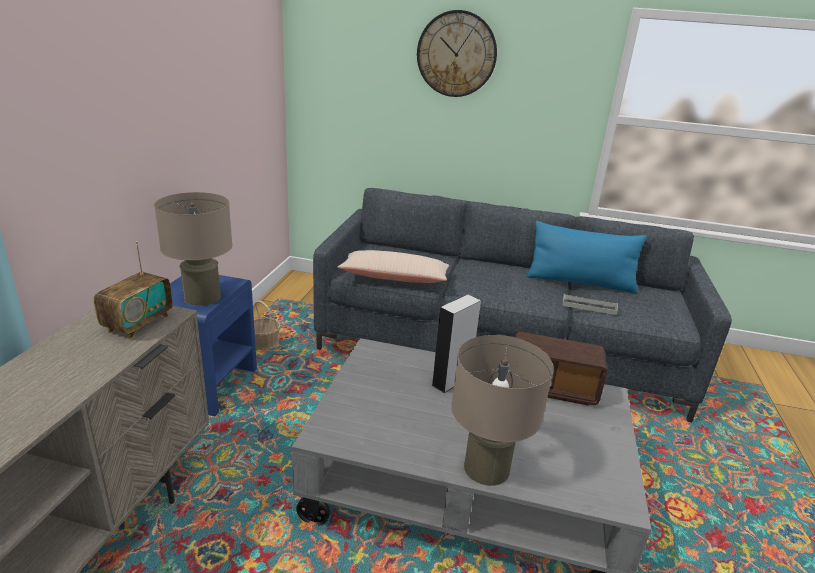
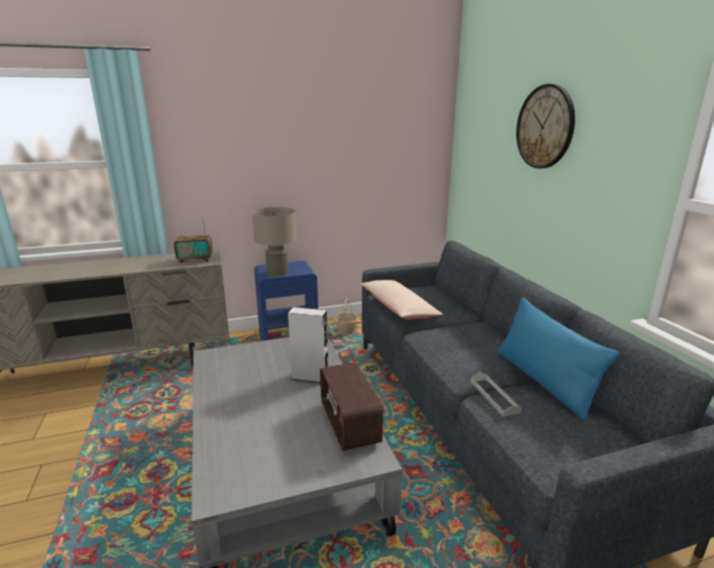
camera: 60 degrees right, 5 degrees down
(486, 468) = (217, 419): beige table lamp -> none

